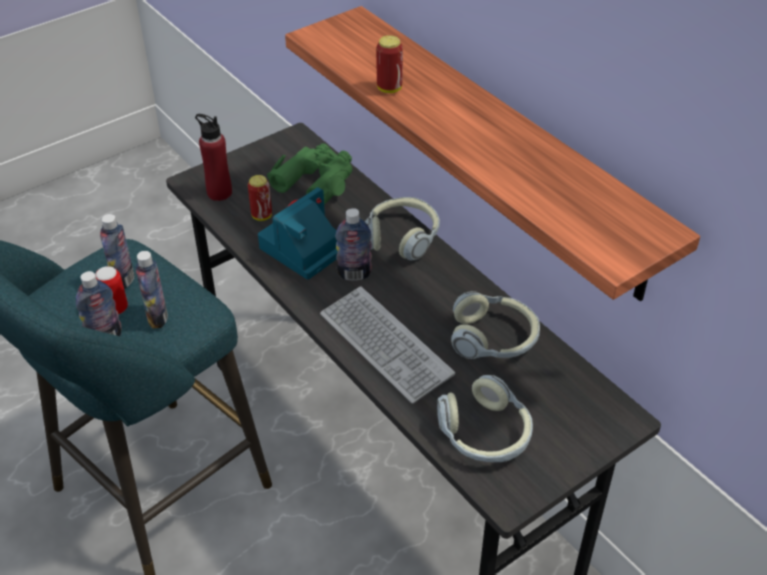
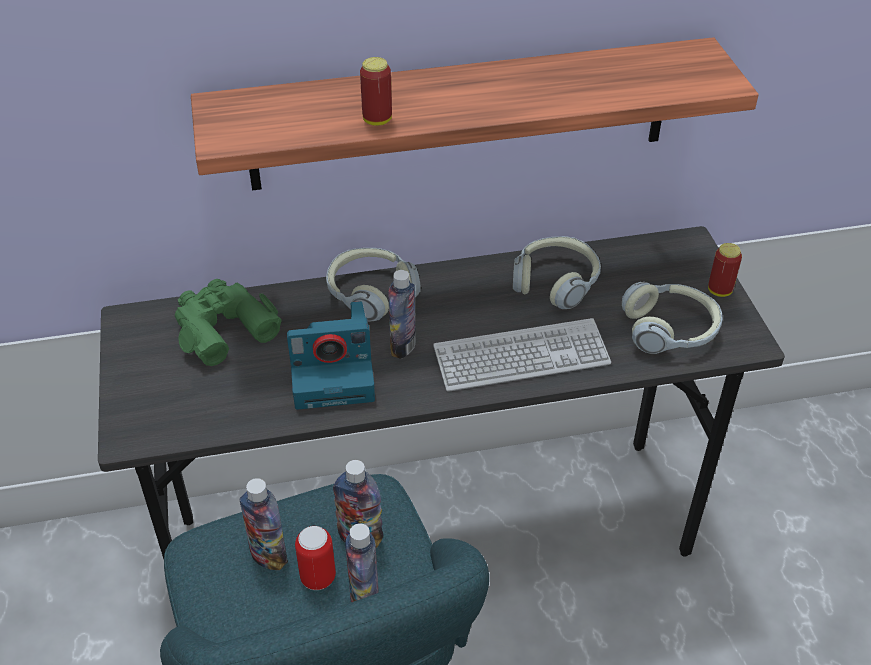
camera: 65 degrees left, 0 degrees up
(219, 193) = (173, 418): red bottle -> none
(262, 216) = (249, 391): can -> can (719, 291)
(304, 249) = (334, 373): camera -> camera turned 75 degrees counterclockwise

